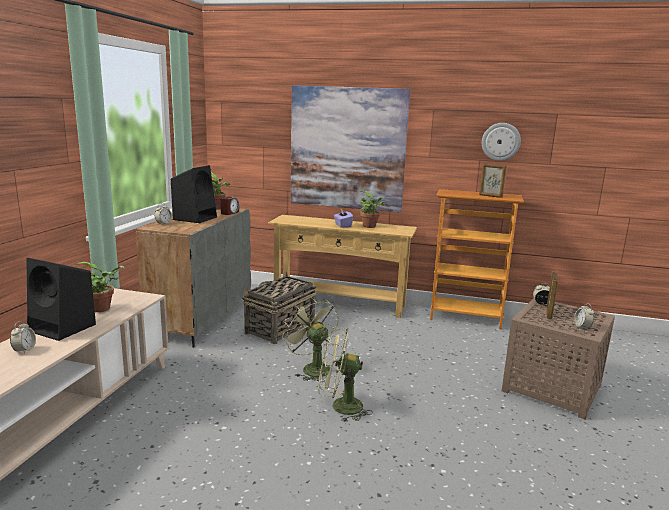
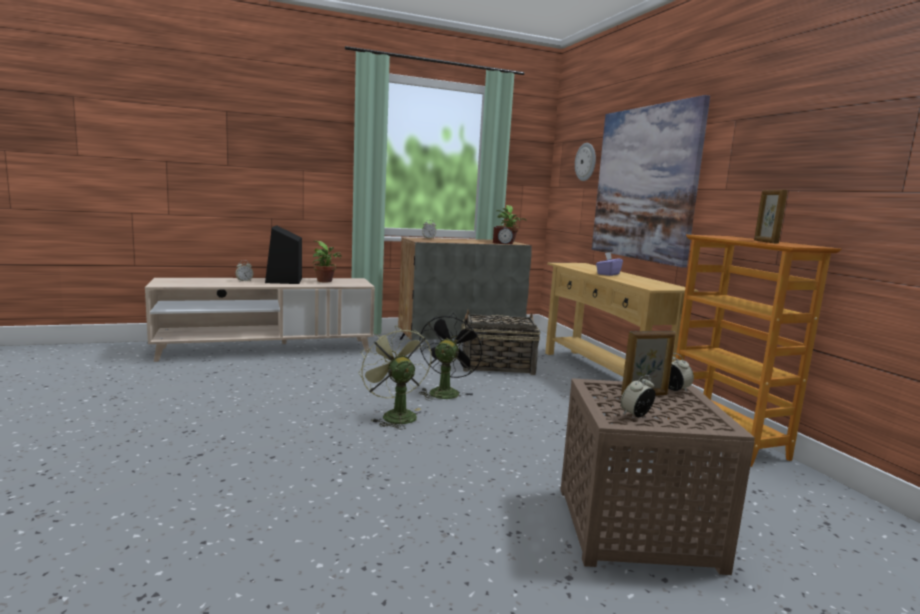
camera: 55 degrees right, 5 degrees down
(195, 218) = (462, 240): black speaker -> none
(311, 368) = (445, 392): green fan -> black fan
(371, 226) = (635, 279): potted plant -> none
(500, 141) = (818, 157): wall clock -> wall clock (586, 162)

